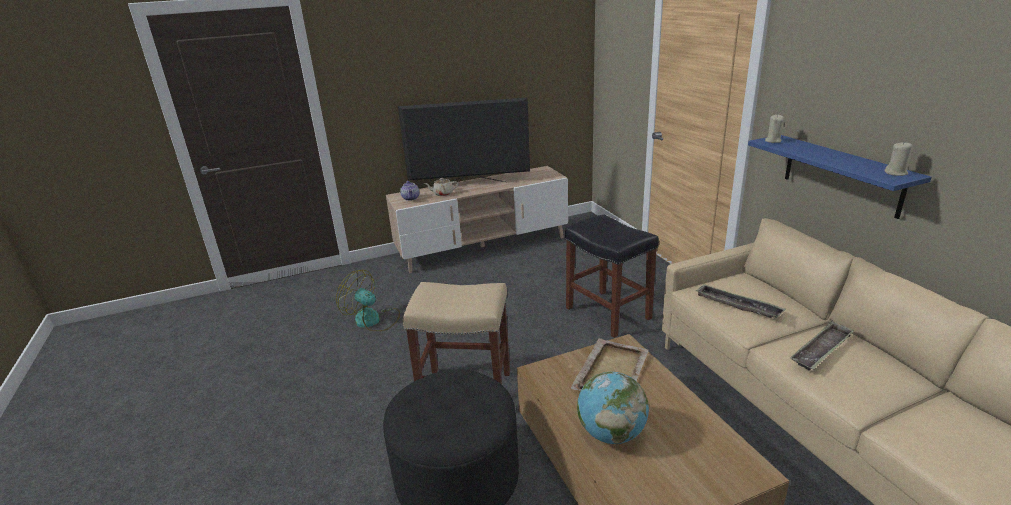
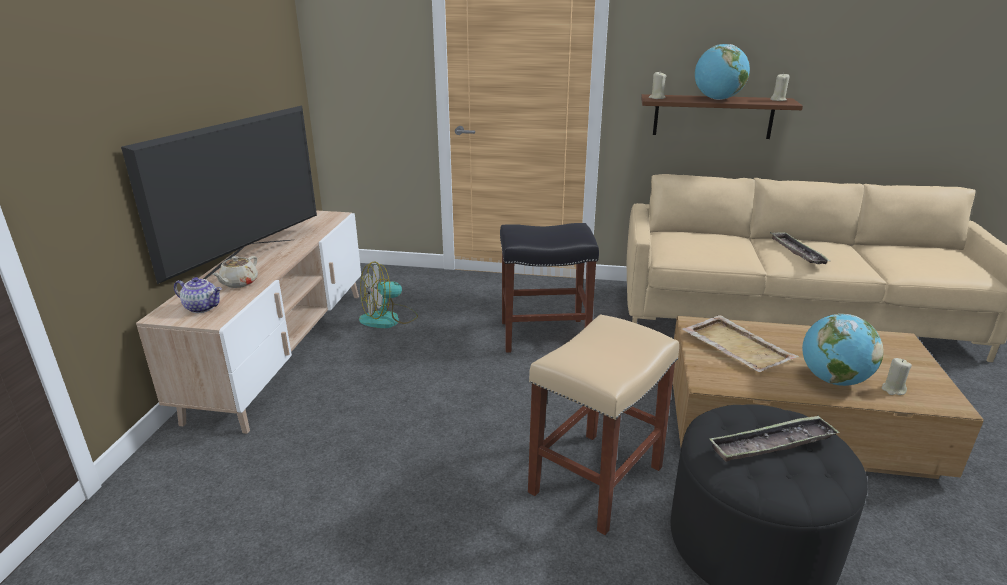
camera: 60 degrees left, 0 degrees up
(373, 320) = (333, 514): fan -> fan (389, 319)
(633, 474) = (893, 390): none -> beige candle
(737, 305) = (714, 250): tray -> tray (772, 444)
(826, 156) = (717, 99): none -> globe
(841, 175) = (713, 116): blue shelf -> brown shelf

